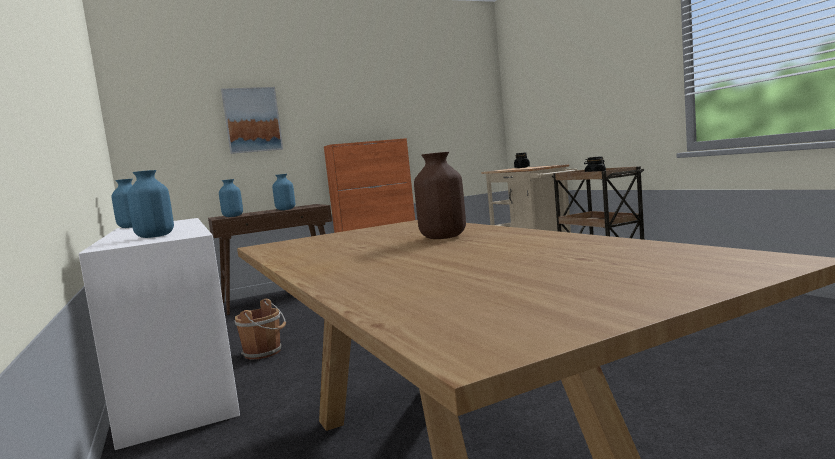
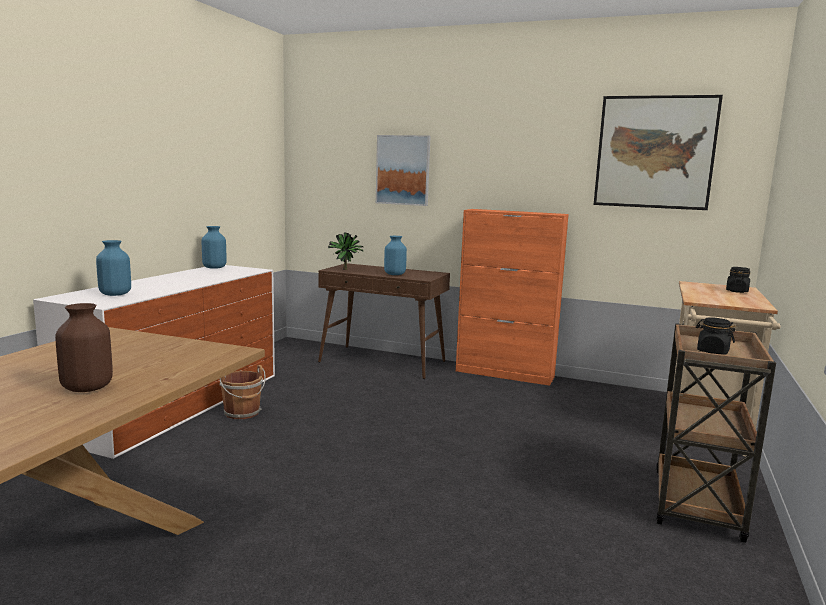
camera: 45 degrees right, 5 degrees up
(233, 216) = (346, 269): blue vase -> potted plant
(441, 91) = (654, 152): none -> picture

